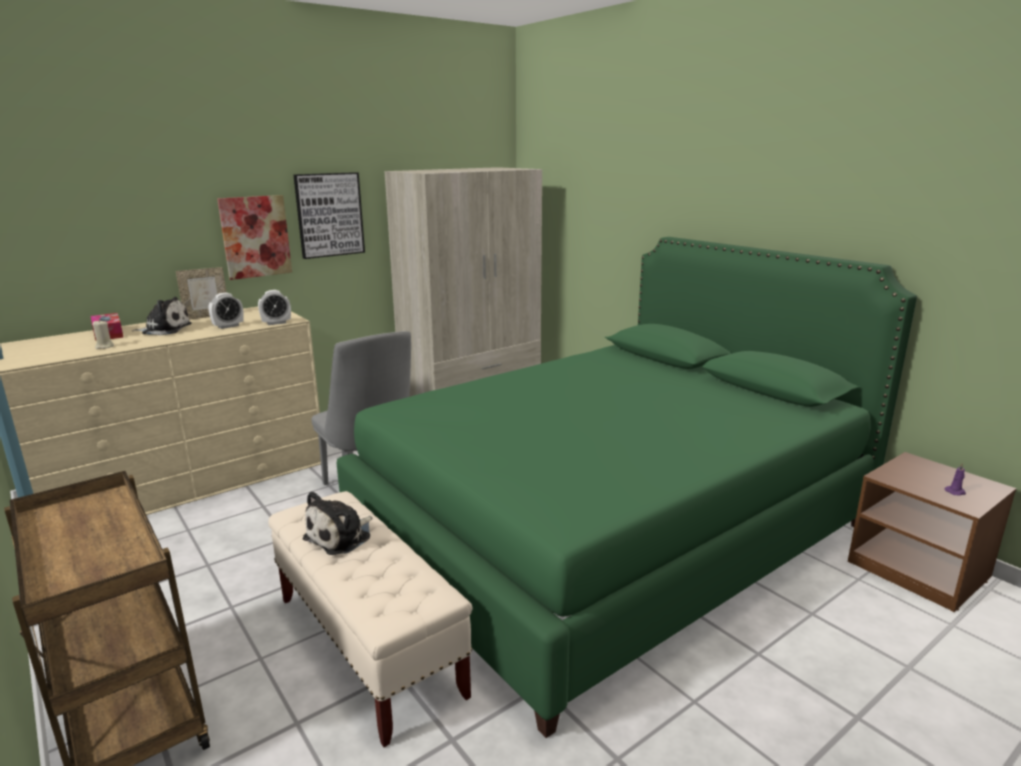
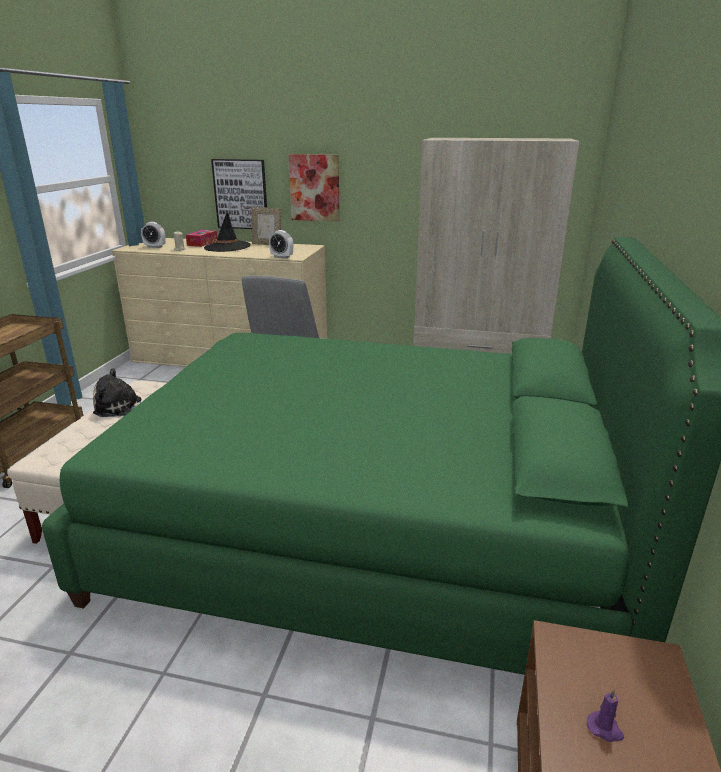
camera: 50 degrees right, 5 degrees up
(165, 329) = (227, 247): plush toy -> black hat
(228, 326) = (256, 253): alarm clock -> alarm clock (155, 247)
(329, 215) = (377, 175): picture -> picture (241, 194)

